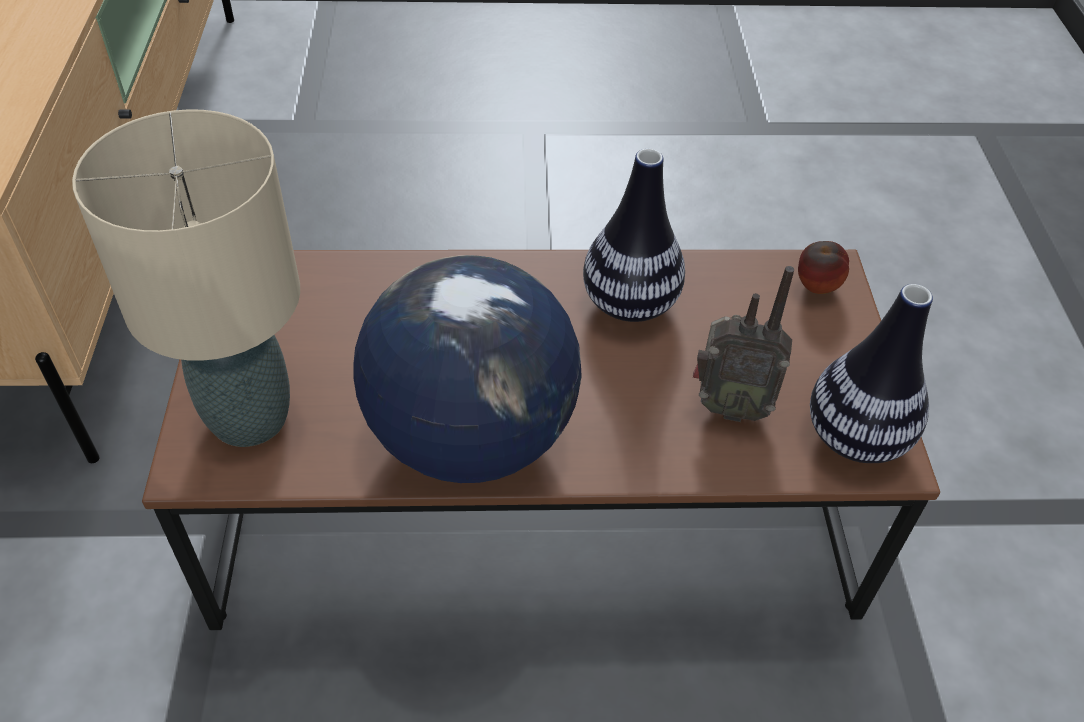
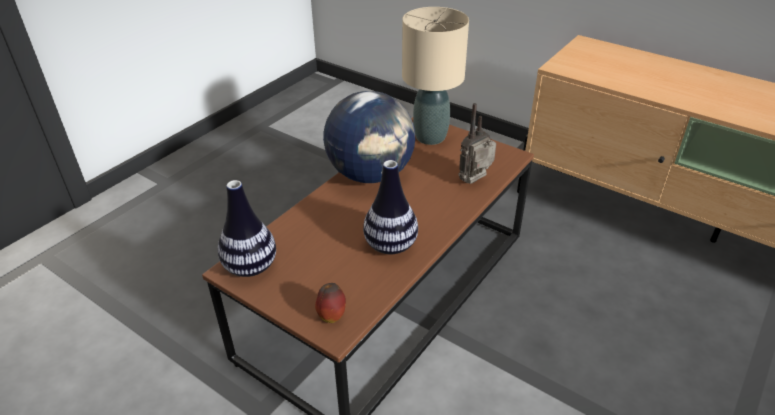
camera: 130 degrees right, 10 degrees down
(728, 406) = (307, 241): radio -> radio (476, 182)

